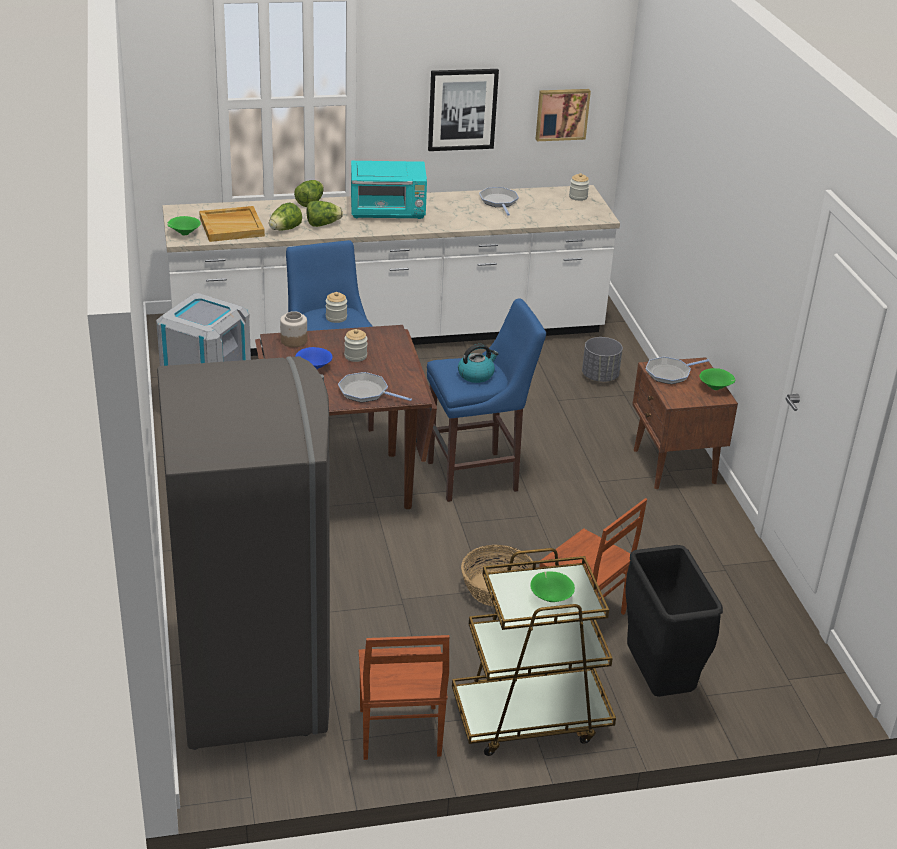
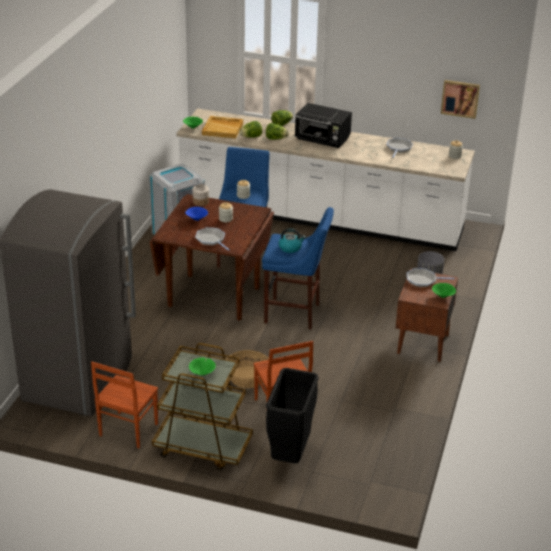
camera: 30 degrees right, 0 degrees up
(388, 212) = (322, 140): turquoise microwave -> black microwave
(462, 109) = (391, 83): picture -> none

